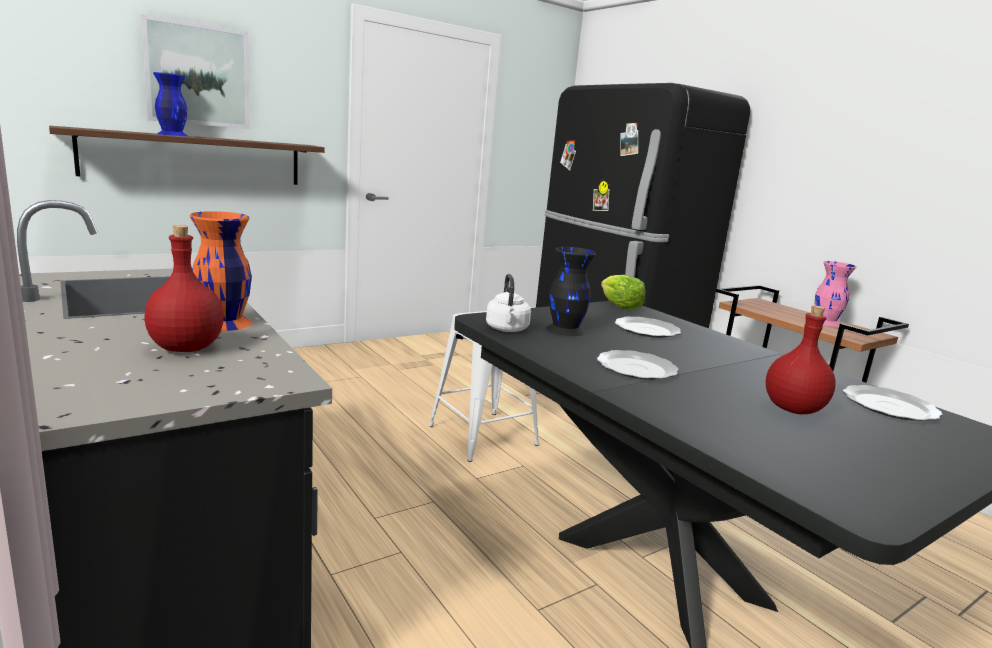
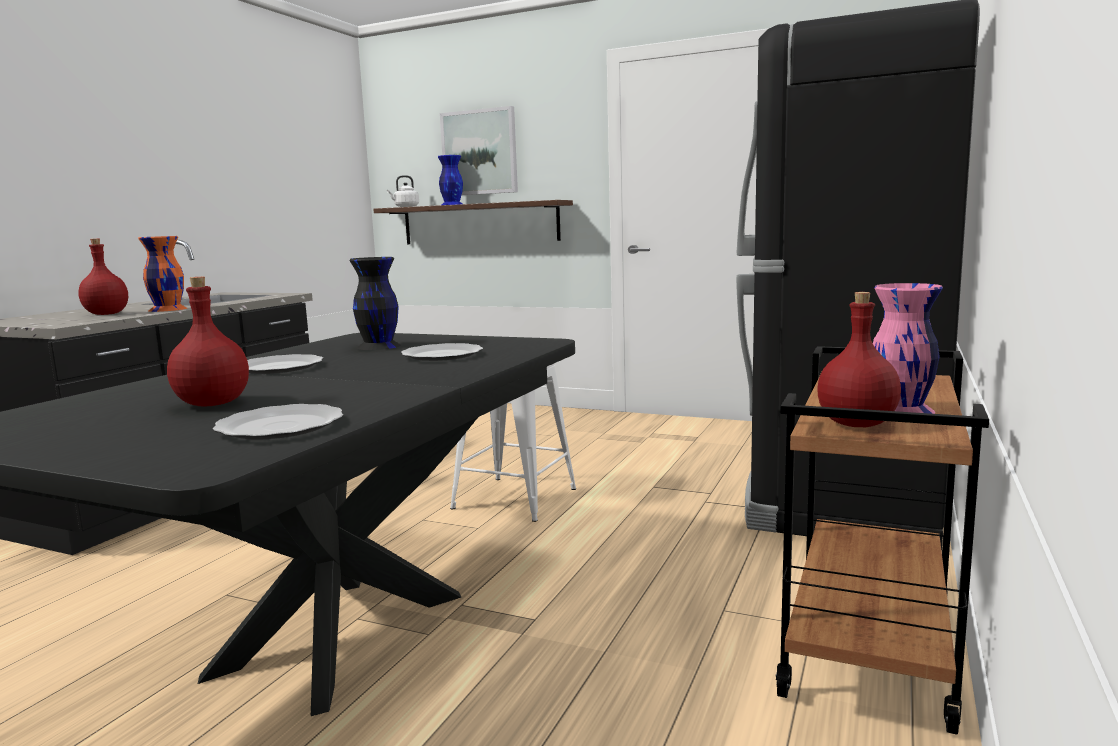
camera: 60 degrees right, 5 degrees down
(507, 329) = (342, 341): white kettle -> white kettle (405, 207)
(619, 306) = (534, 341): lettuce -> none
(849, 333) = (855, 424): none -> red bottle

